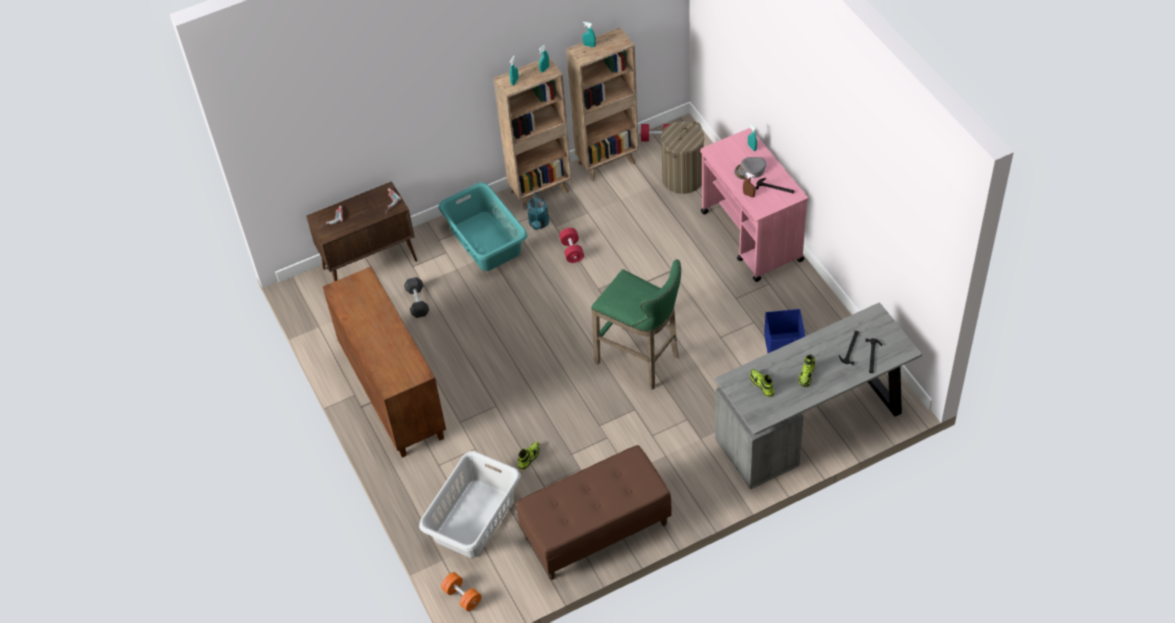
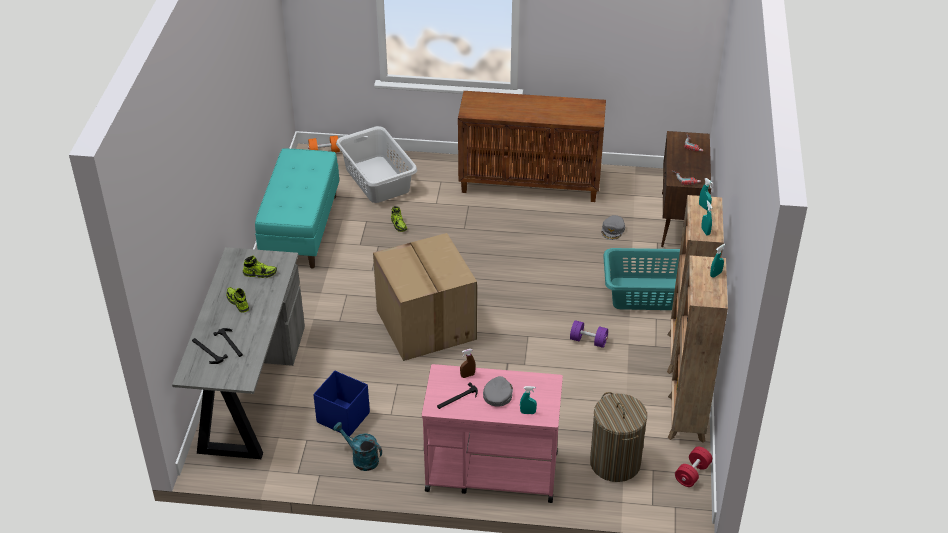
camera: 120 degrees right, 10 degrees down
(417, 302) = (613, 230): grey dumbbell -> grey cap
(539, 224) = (641, 335): turquoise watering can -> turquoise watering can (361, 458)
(572, 251) = (588, 340): red dumbbell -> purple dumbbell
(596, 531) = (300, 228): brown bench -> turquoise bench
(641, 360) = (424, 324): green stool -> cardboard box

